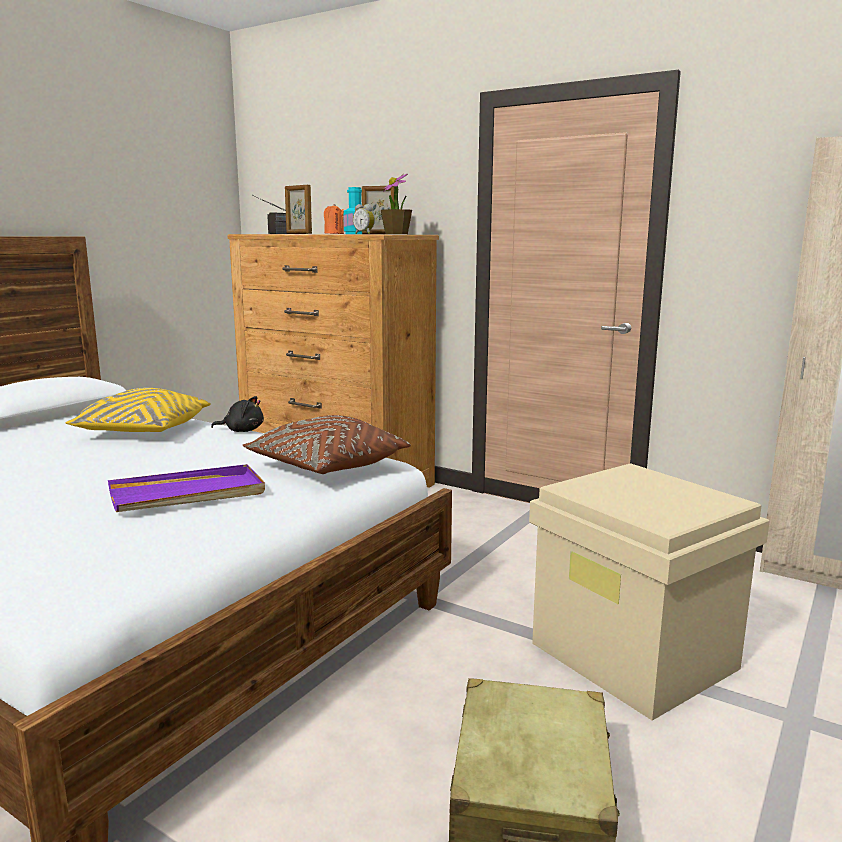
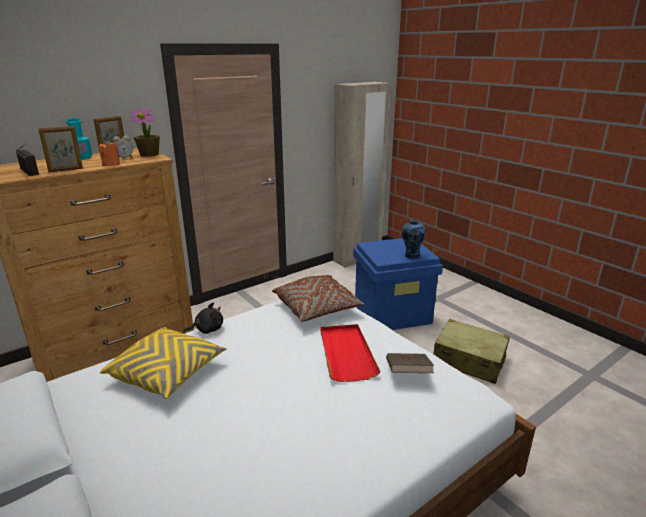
camera: 70 degrees left, 10 degrees up
(134, 538) = (407, 374): none -> brown book
(188, 494) = (346, 354): purple tray -> red tray
(242, 431) = (207, 329): black plush toy -> black plush toy turned 45 degrees clockwise
(634, 508) = (411, 255): none -> vase
(635, 656) = (392, 313): beige storage box -> blue storage box

